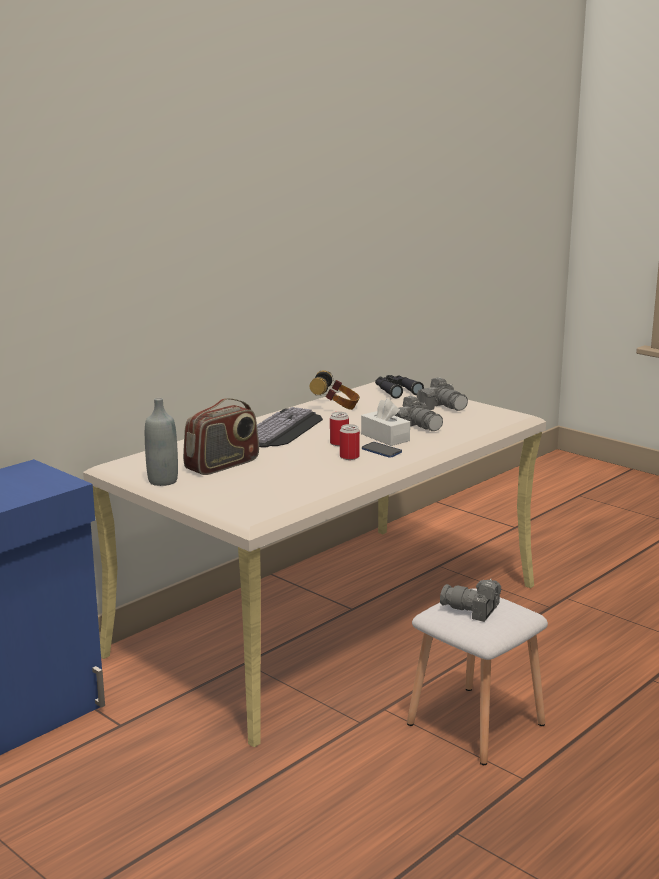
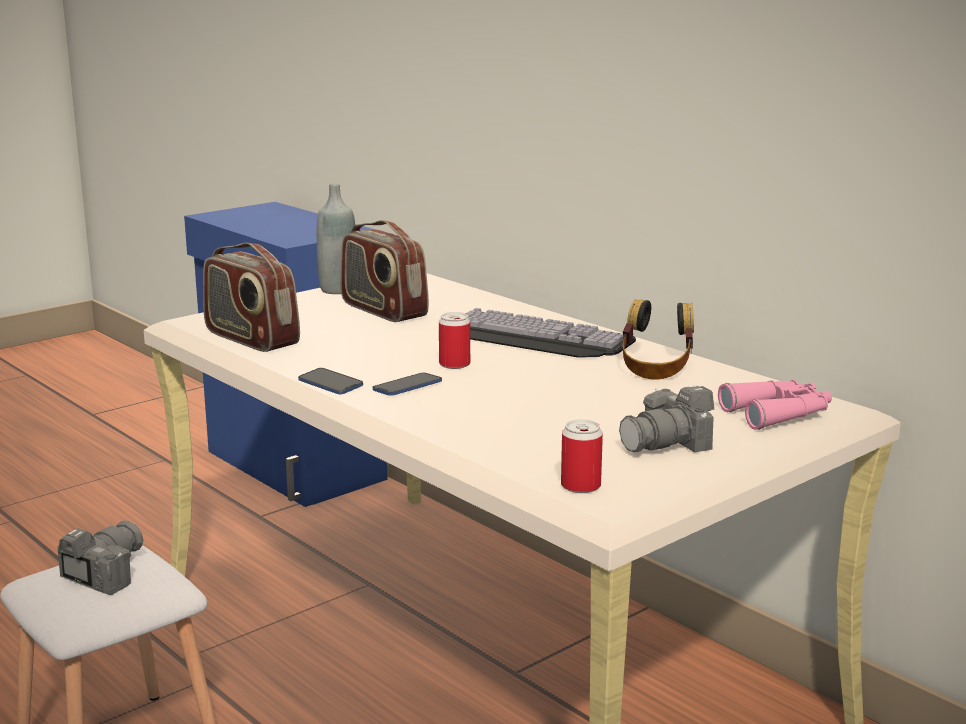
camera: 95 degrees right, 0 degrees up
(296, 494) = (251, 339): none -> radio
(349, 457) = (385, 367): can -> can (580, 486)
(382, 467) = (330, 383): none -> phone
(385, 437) = (477, 392): white tissue box -> none
(396, 391) = (778, 414): black binoculars -> pink binoculars
(416, 427) = (532, 415): camera -> none

